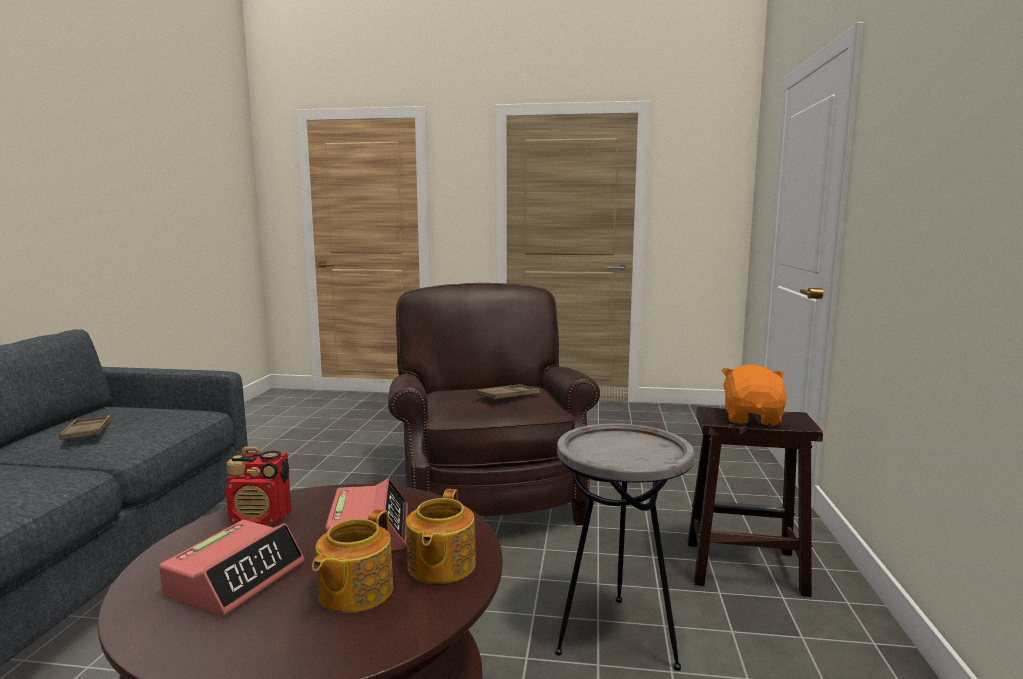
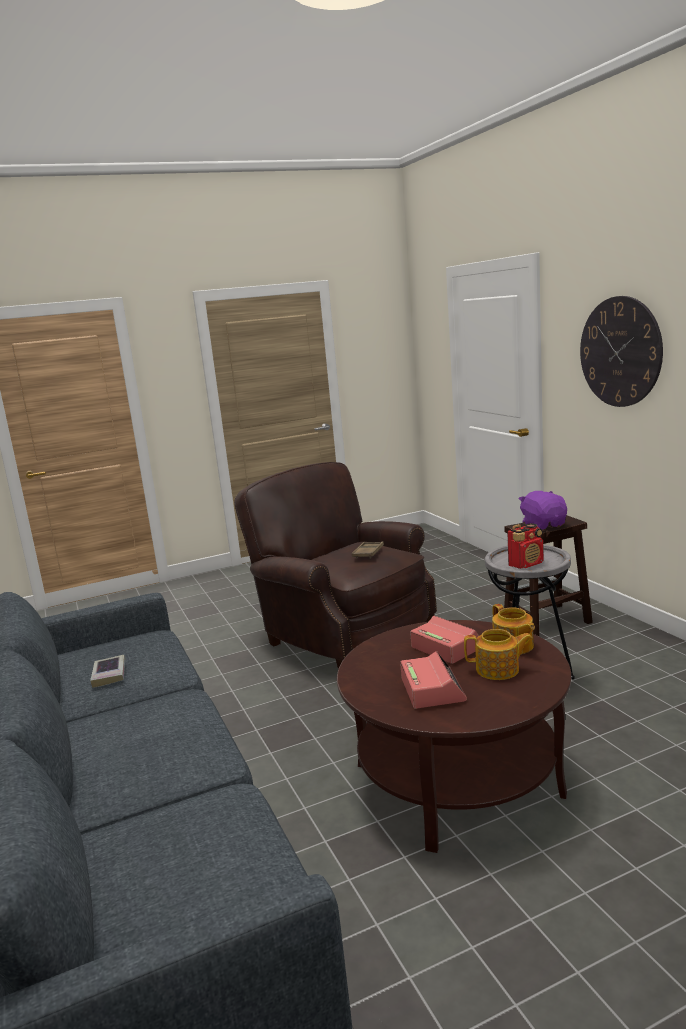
camera: 30 degrees left, 5 degrees up
(87, 433) = (109, 674): brown tray -> book
(261, 518) = (374, 665): radio -> radio (526, 564)
(354, 592) = (498, 670): teapot -> teapot turned 75 degrees counterclockwise
(752, 418) = (543, 525): orange plush toy -> purple plush toy
(929, 153) = (620, 352): none -> wall clock

